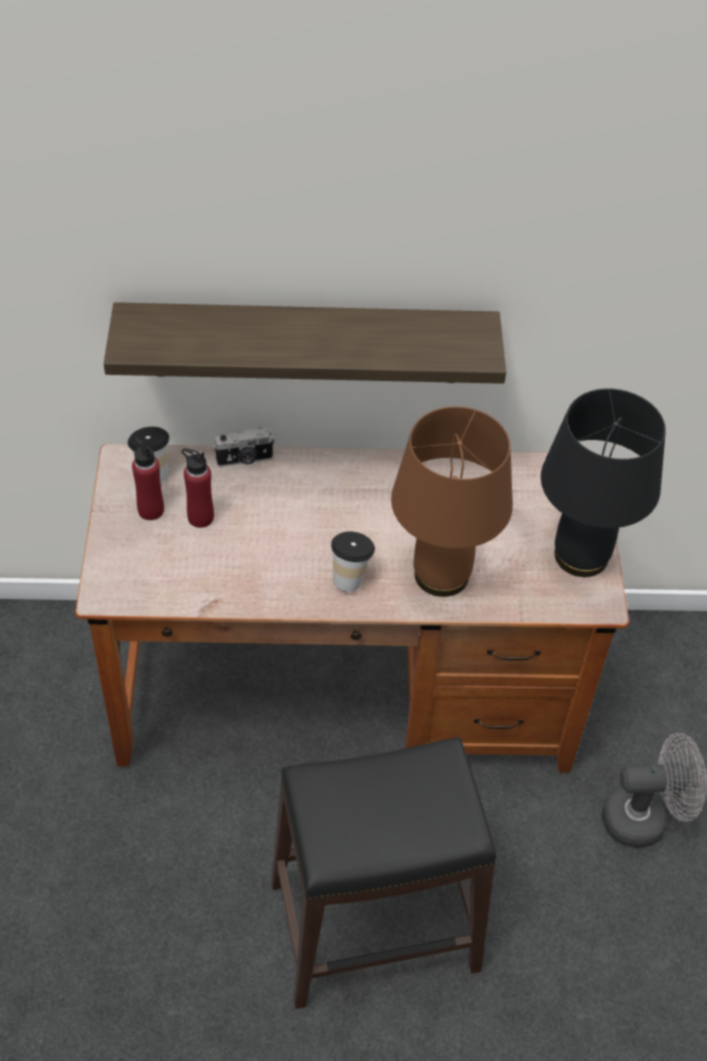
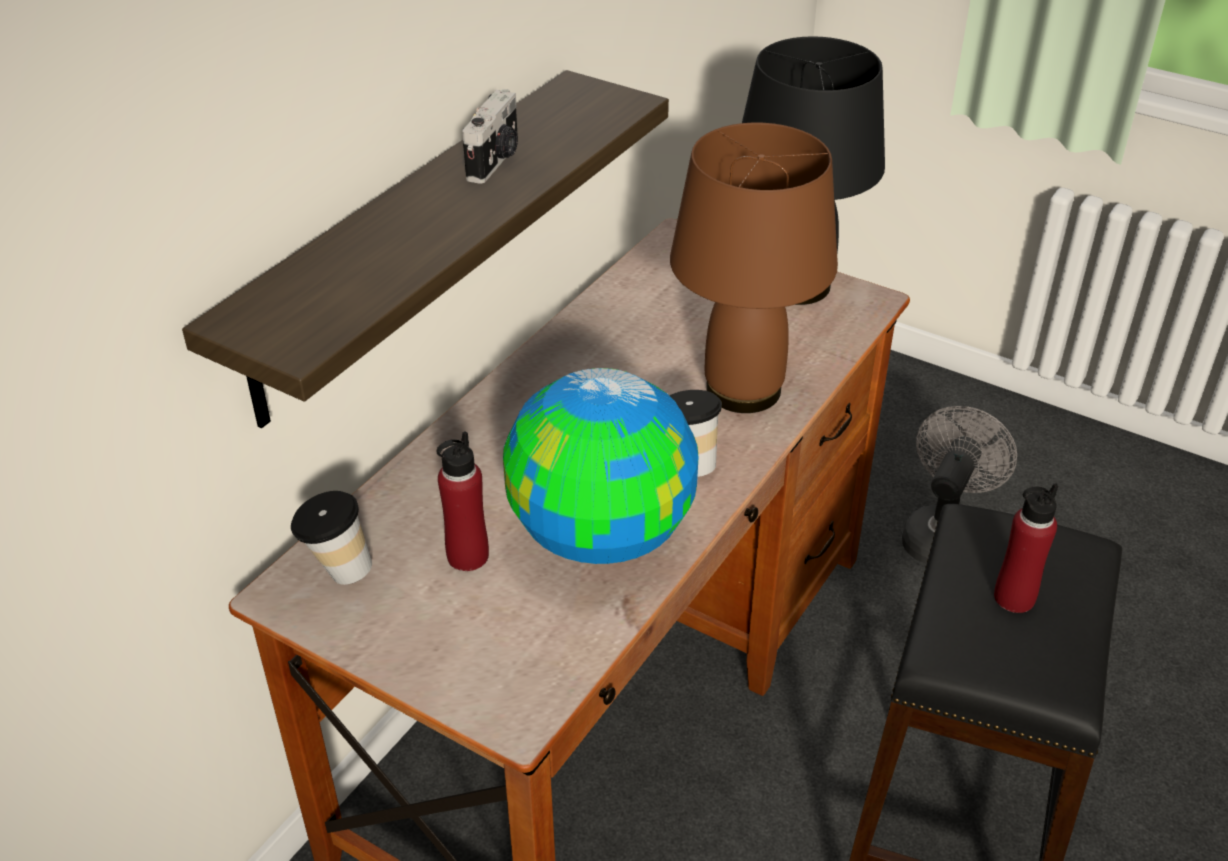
camera: 55 degrees left, 10 degrees down
(151, 510) = (406, 601): red bottle -> red bottle (1014, 598)
(245, 460) = (409, 474): camera -> camera (495, 161)
(258, 567) = (602, 536): none -> globe

